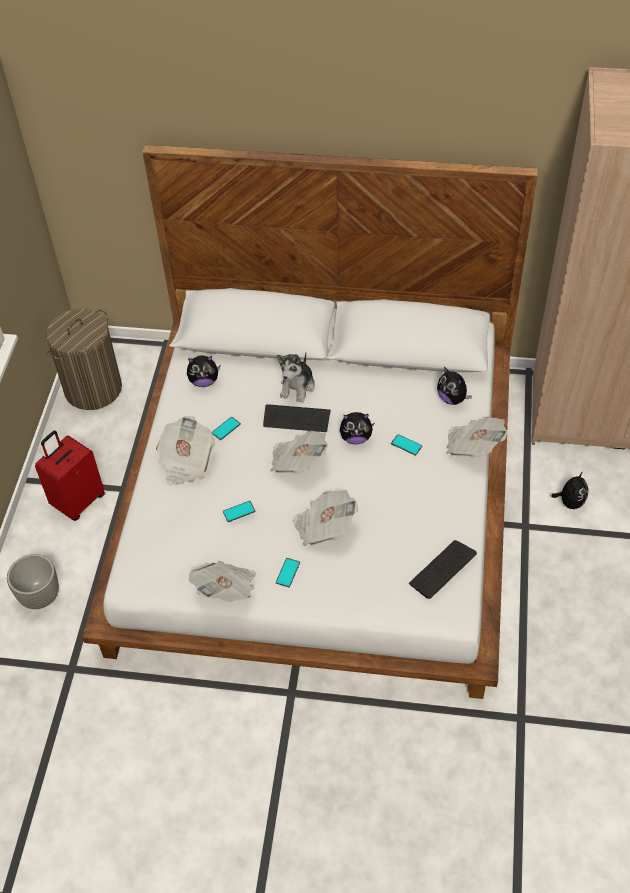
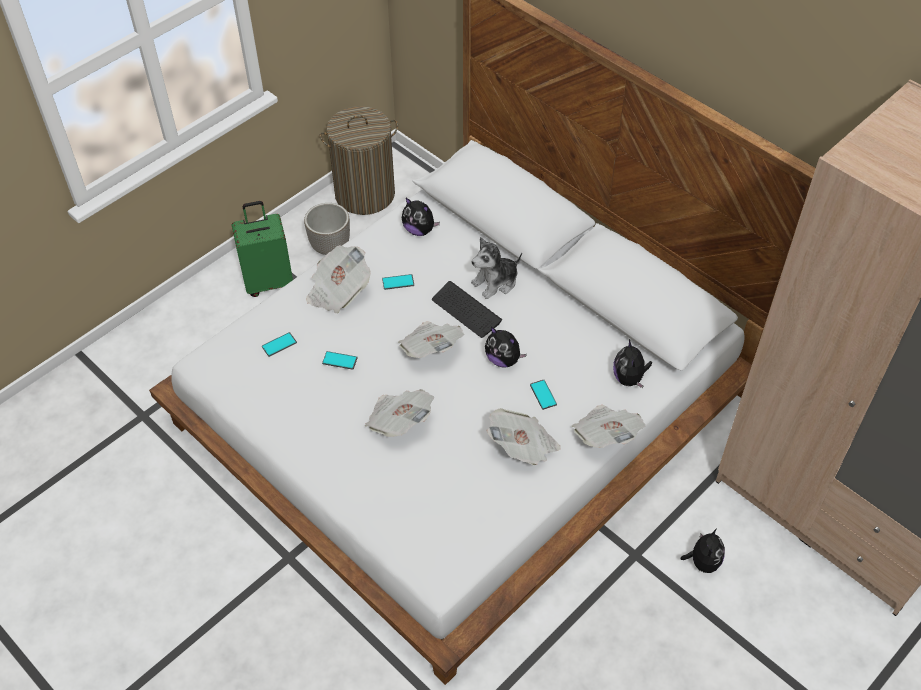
camera: 35 degrees right, 0 degrees up
(40, 596) = (172, 341): planter -> planter (330, 246)
(78, 501) = (269, 281): red suitcase -> green suitcase
(226, 590) = (268, 421): newspaper -> newspaper (523, 447)
(287, 572) = (331, 440): phone -> phone (279, 344)
(442, 570) = (466, 530): keyboard -> none
(570, 502) = (702, 562): plush toy -> plush toy turned 45 degrees counterclockwise

